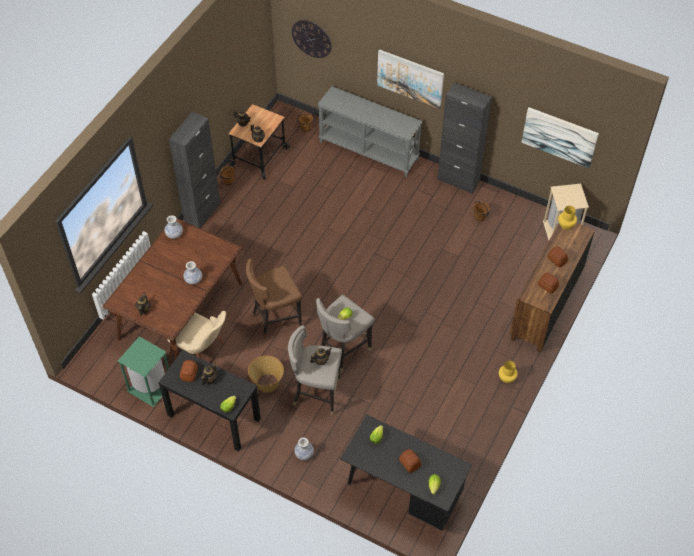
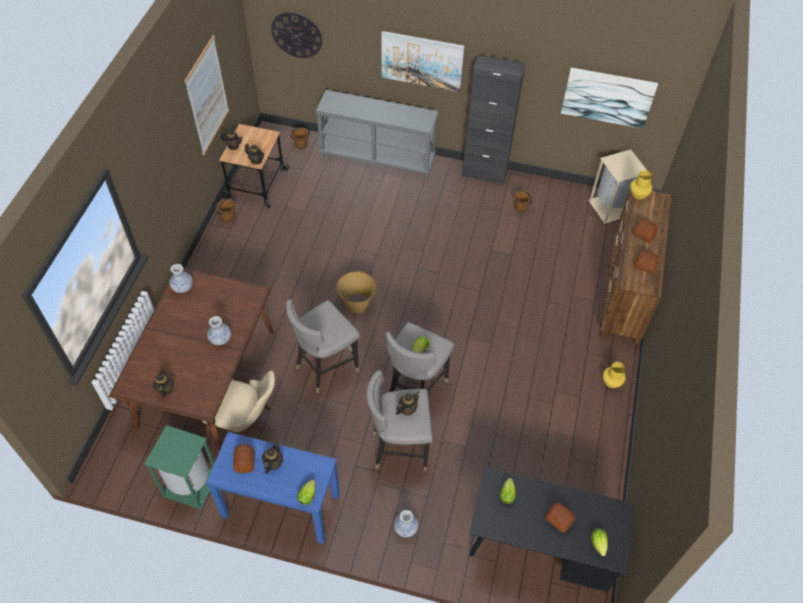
camera: 15 degrees left, 0 degrees up
(202, 213) = (205, 258): black cabinet -> none
(213, 417) = (280, 505): black console table -> blue console table
(225, 82) = (207, 96): none -> picture
(267, 383) = (336, 447): basket -> basket (356, 303)
(276, 320) = (325, 367): brown stool -> grey stool

